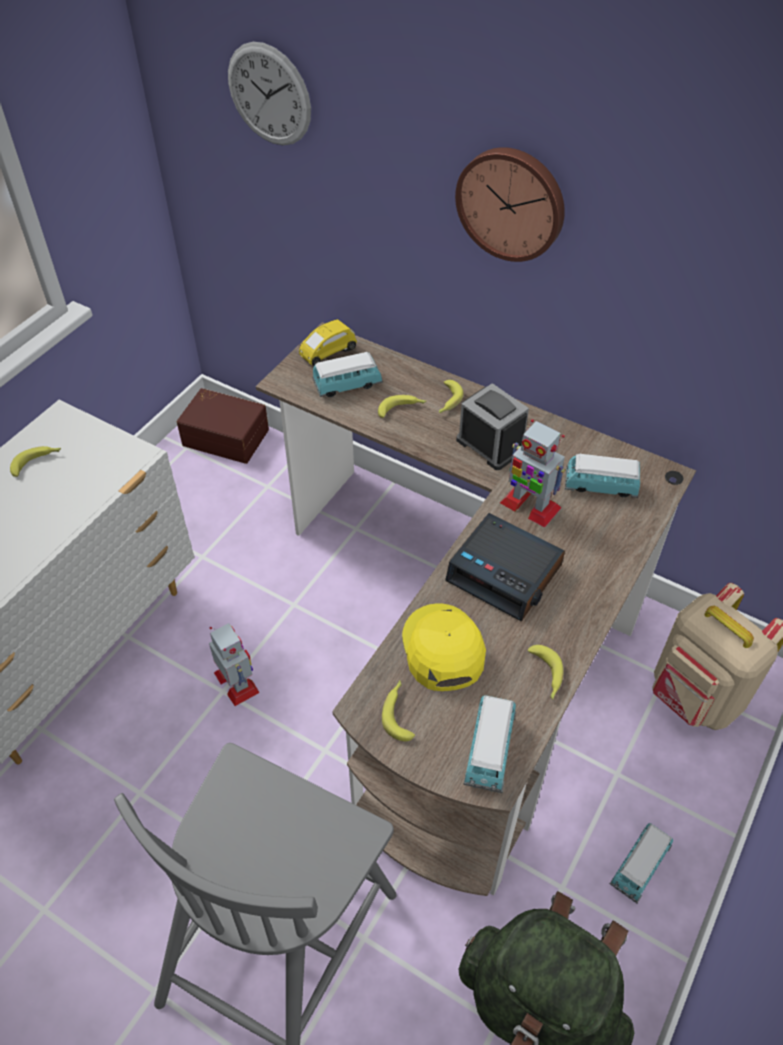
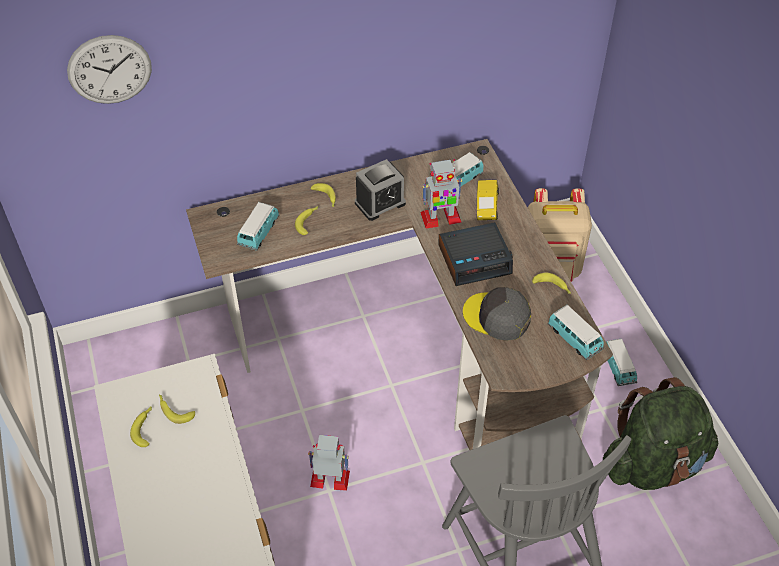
camera: 50 degrees left, 0 degrees up
(226, 436) = (114, 356): brown storage box -> none
(327, 353) = (219, 224): yellow toy car -> yellow toy car (486, 207)
(399, 712) = (519, 360): banana -> banana (174, 410)
(442, 648) = (497, 317): yellow cap -> grey cap
(490, 445) = (380, 203): alarm clock -> alarm clock turned 150 degrees clockwise
(512, 203) = (326, 46): wall clock -> none

